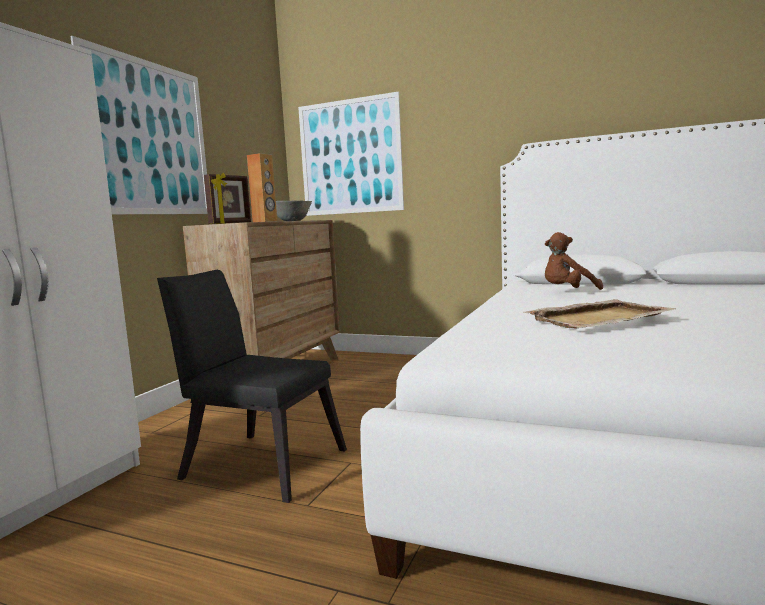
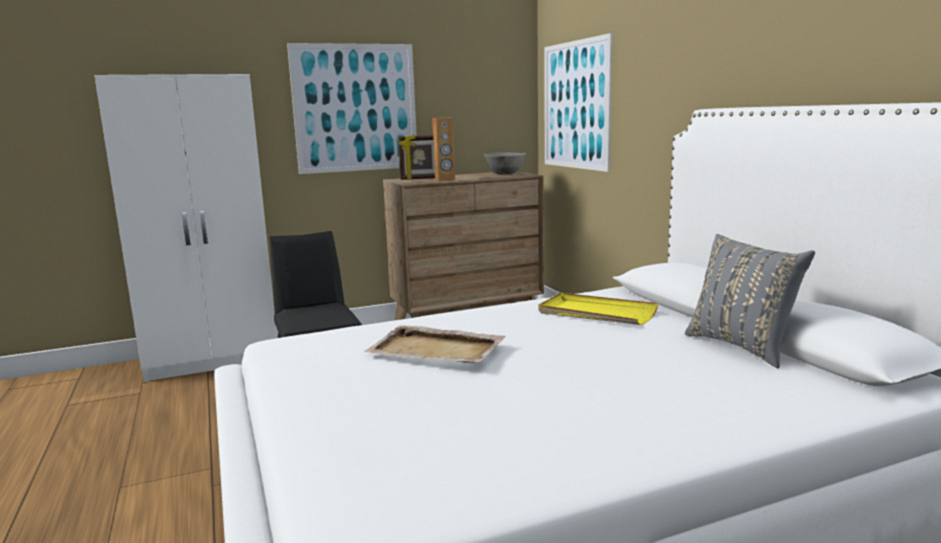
camera: 45 degrees right, 5 degrees up
(567, 291) = (596, 313): brown plush toy -> yellow tray
(691, 286) = (742, 346): none -> grey pillow

